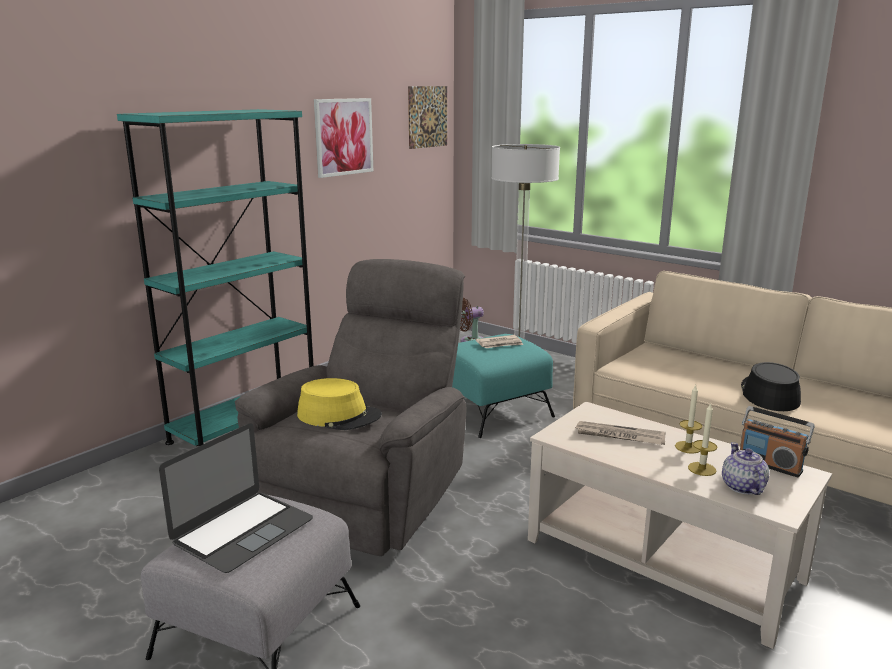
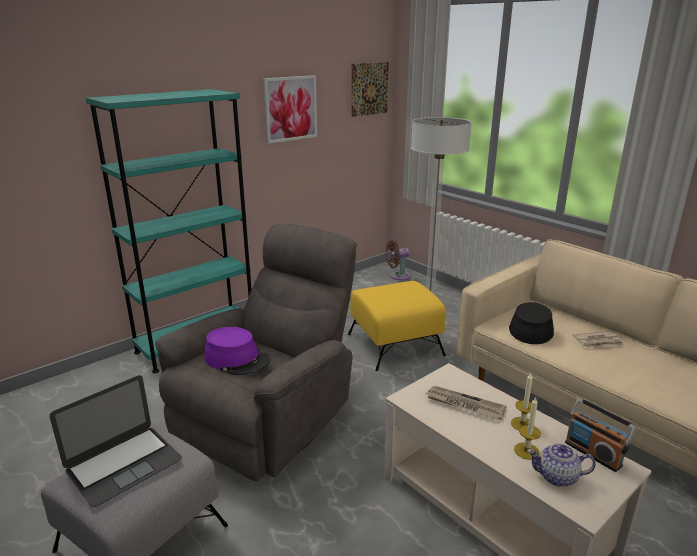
camera: 10 degrees right, 5 degrees up
(339, 416) = (237, 359): yellow hat -> purple hat
(492, 410) = (395, 344): turquoise ottoman -> yellow ottoman
(500, 344) = (402, 292): newspaper -> newspaper (598, 342)
(742, 487) = (557, 477): teapot -> teapot turned 90 degrees counterclockwise
(769, 394) = (624, 368): black hat -> black hat (531, 328)

